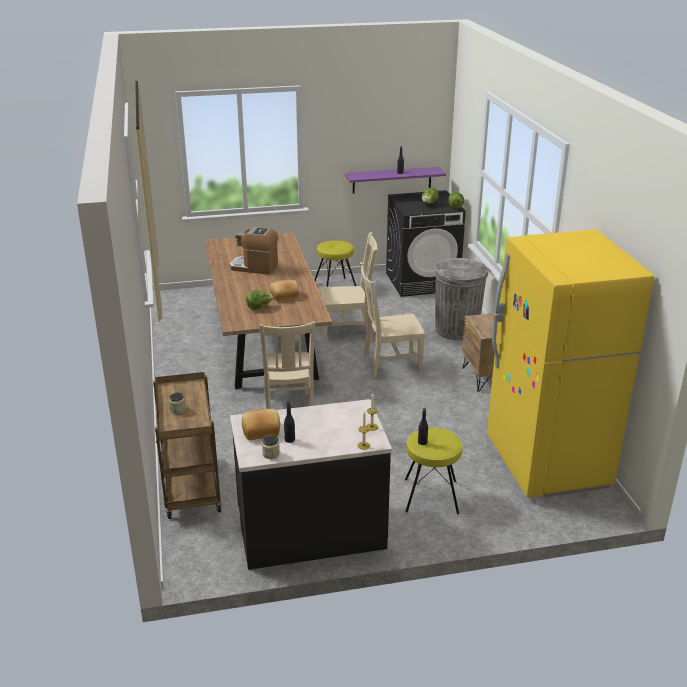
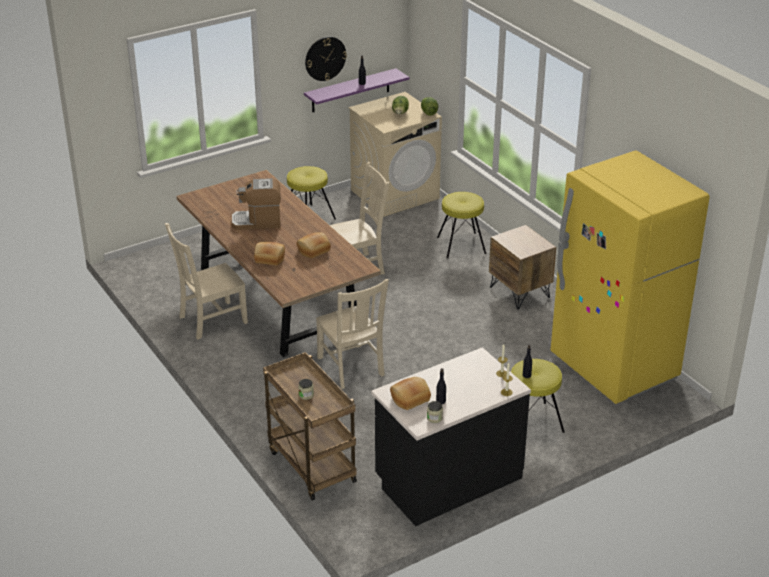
camera: 20 degrees left, 5 degrees up
(240, 296) = (269, 259): none -> bread
(259, 307) = (298, 269): lettuce -> none
(367, 144) = (325, 58): none -> wall clock
(389, 364) = (418, 297): beige chair -> beige chair (211, 320)
(422, 281) = (395, 194): black washing machine -> beige washing machine
(457, 329) = (461, 245): grey trash can -> yellow stool

